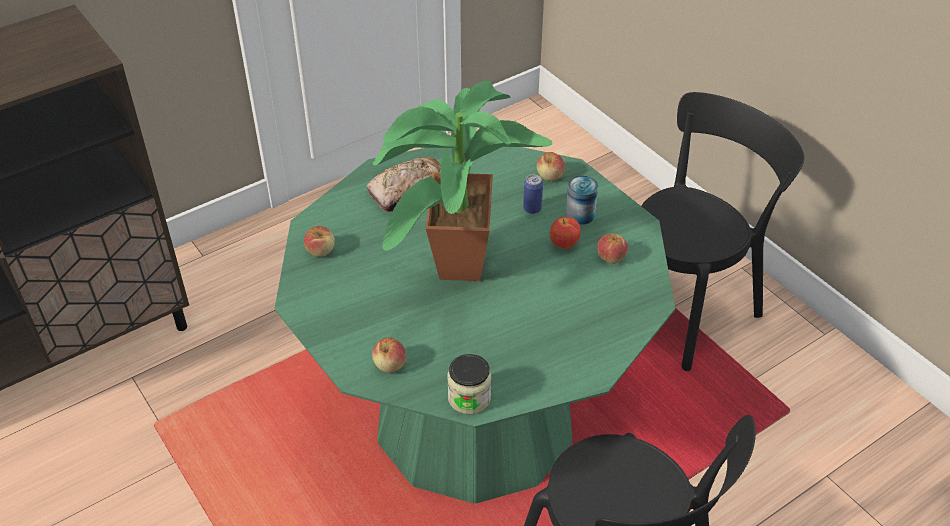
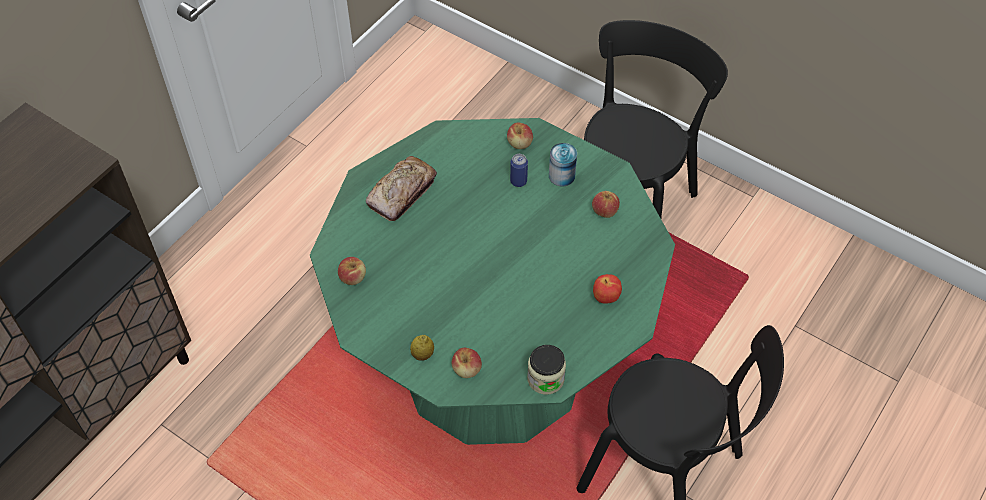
camera: 20 degrees left, 10 degrees up
(352, 338) = (422, 354): none -> lemon
(454, 274) = (481, 266): potted plant -> none
(564, 245) = (560, 210): apple -> apple (606, 298)

